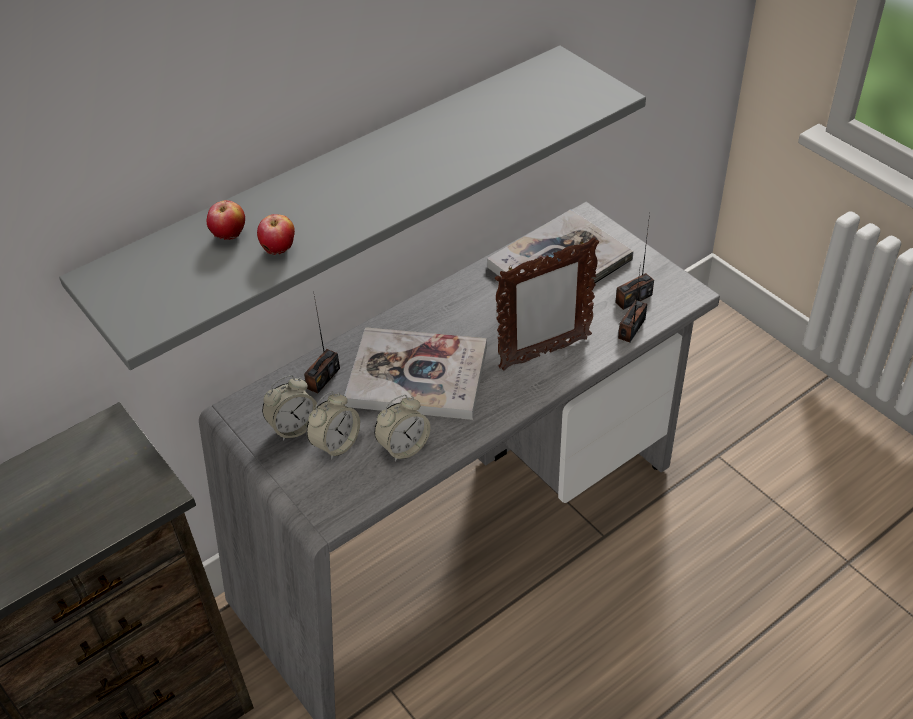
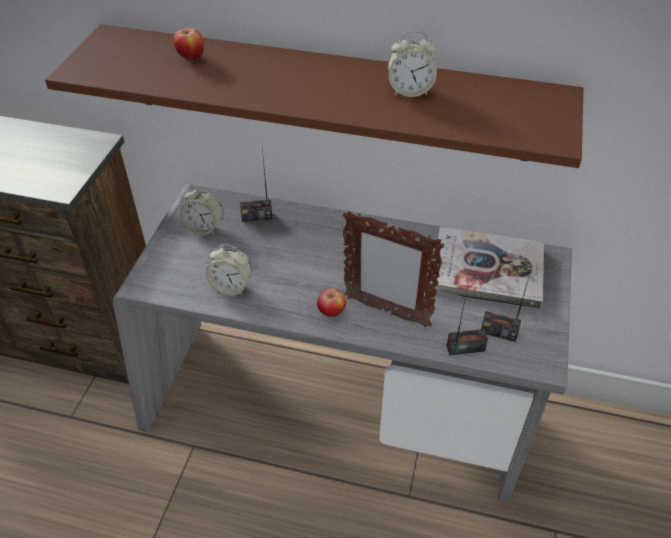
camera: 50 degrees right, 0 degrees up
(279, 251) = (196, 82): apple -> apple (331, 313)
(336, 444) = (206, 254): alarm clock -> alarm clock (409, 91)
(342, 191) = (327, 93): grey shelf -> brown shelf
(417, 376) = (300, 258): book -> none

